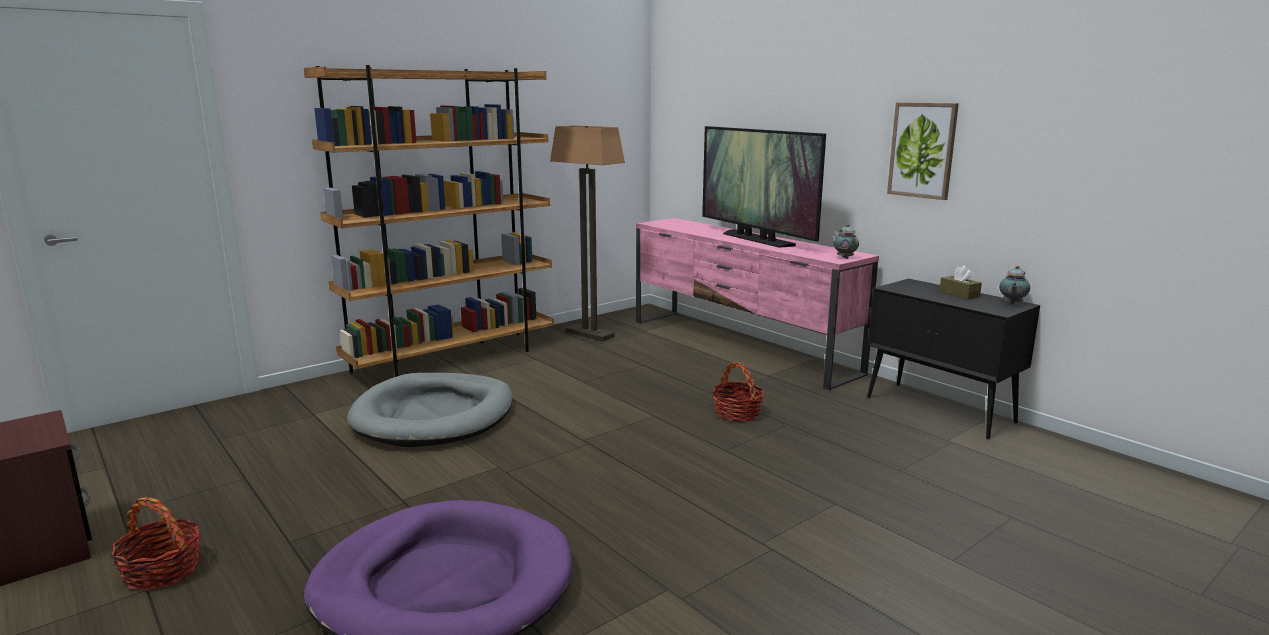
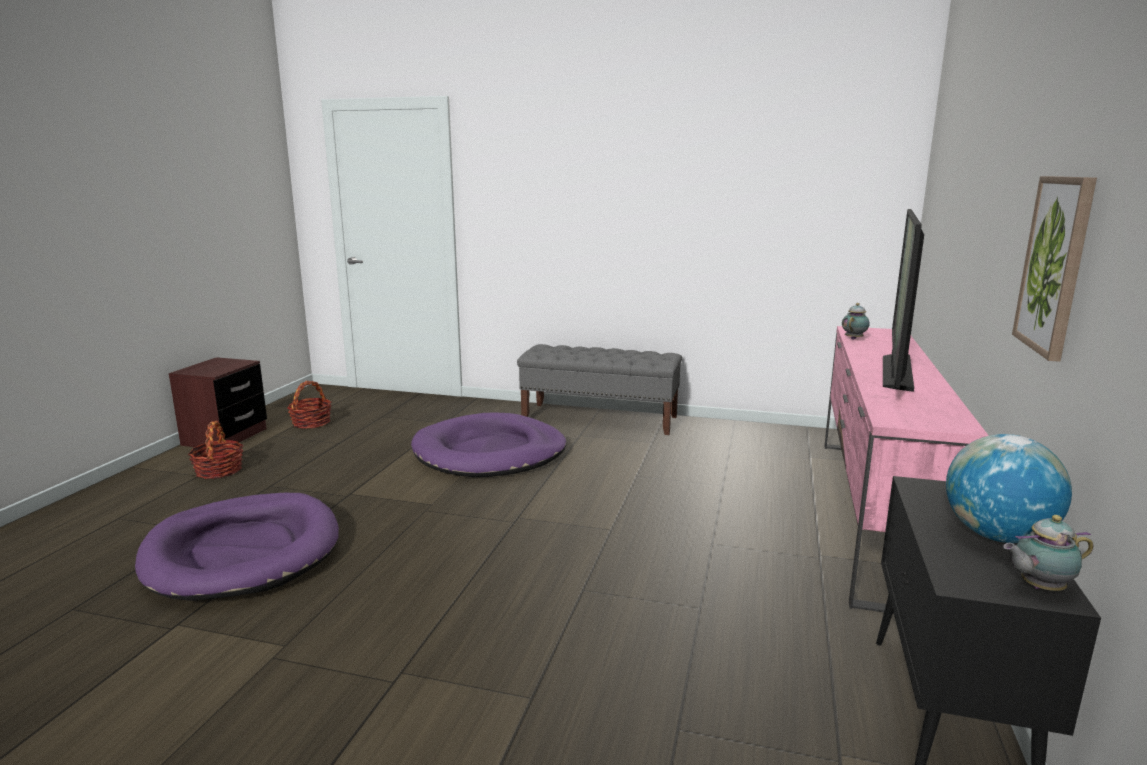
camera: 55 degrees right, 0 degrees up
(434, 415) = (490, 452): grey dog bed -> purple dog bed
(453, 358) = (600, 419): brown bookcase -> grey bench
(589, 334) = (748, 440): floor lamp -> none
(737, 413) = (682, 569): basket -> basket (311, 423)
(844, 258) = (915, 422): teapot -> teapot (854, 338)
(959, 294) = (997, 536): brown tissue box -> globe

